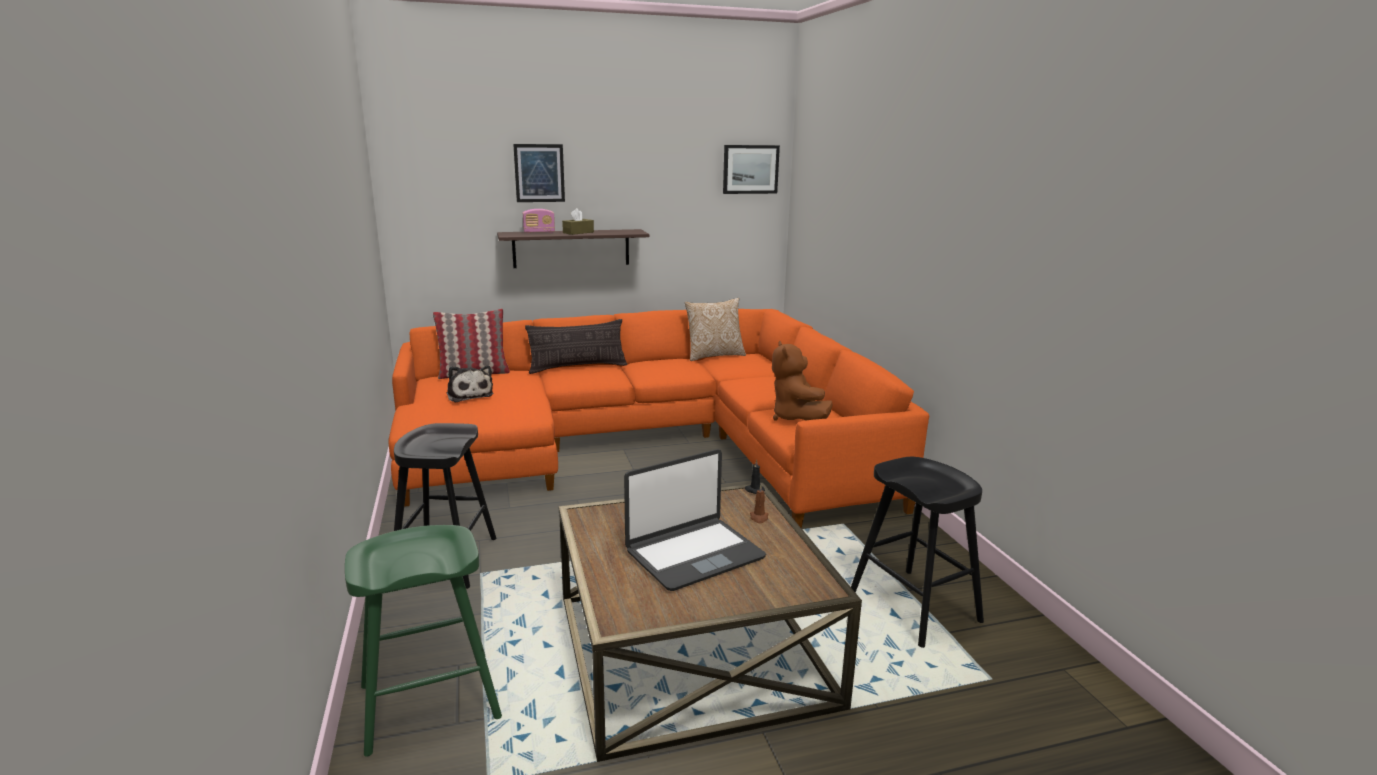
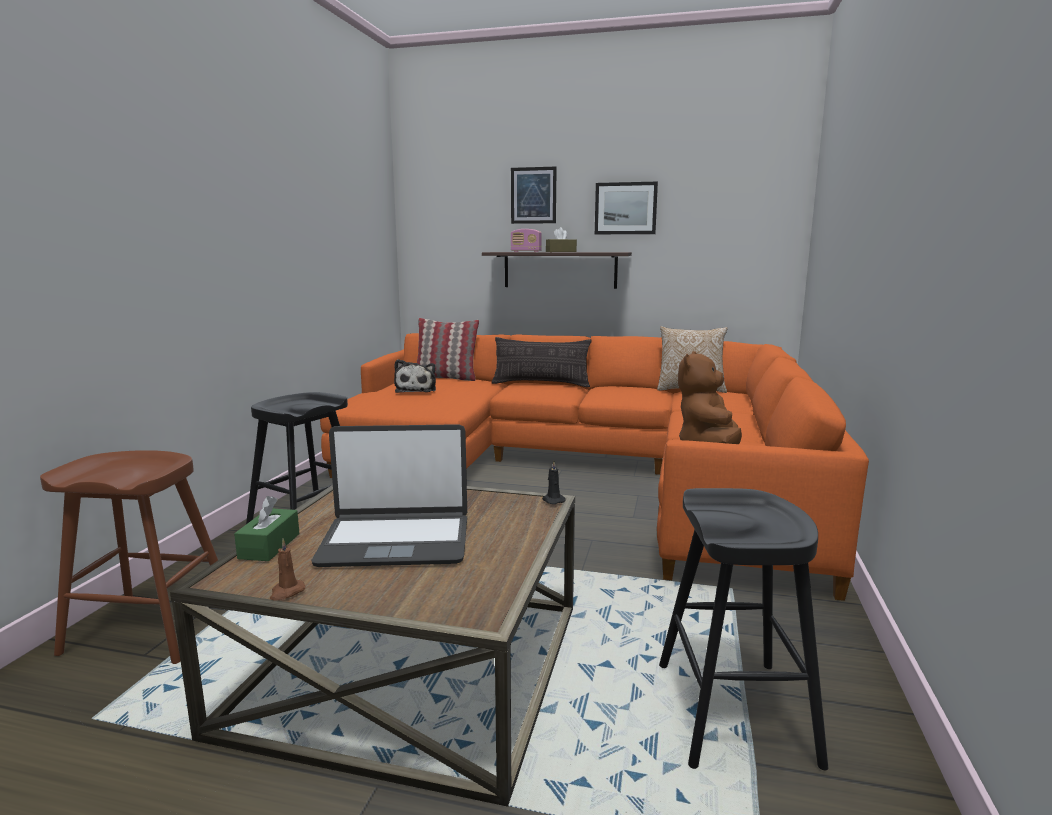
camera: 30 degrees right, 5 degrees down
(429, 702) = (150, 629): green stool -> brown stool
(606, 586) = (269, 546): none -> green tissue box
(750, 169) = (761, 187): picture -> picture (625, 208)
(759, 518) = (518, 526): brown candle -> brown candle (286, 592)

